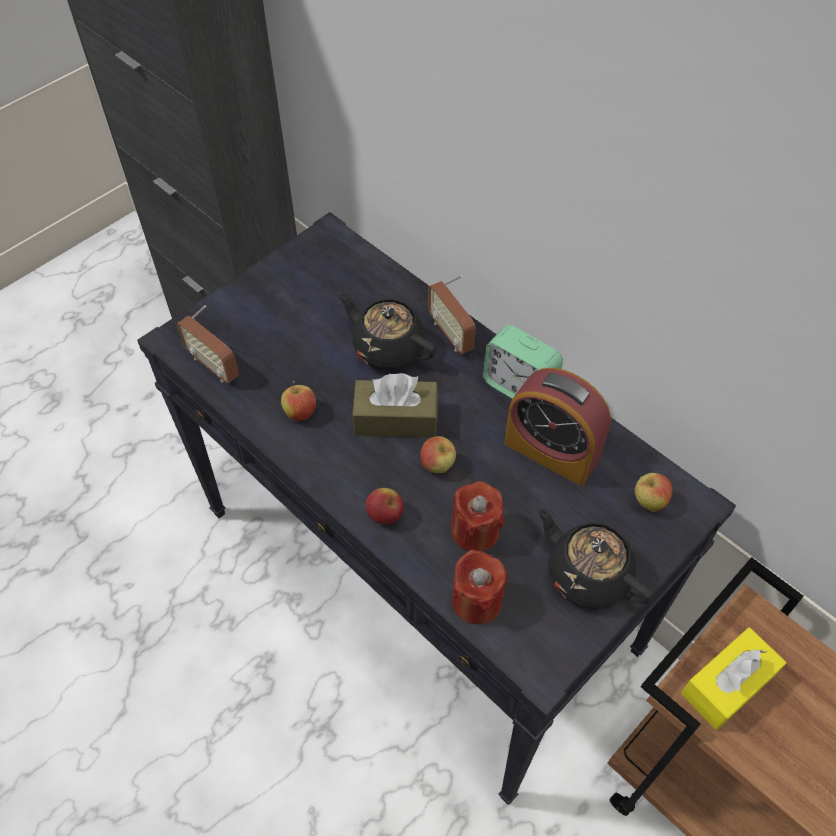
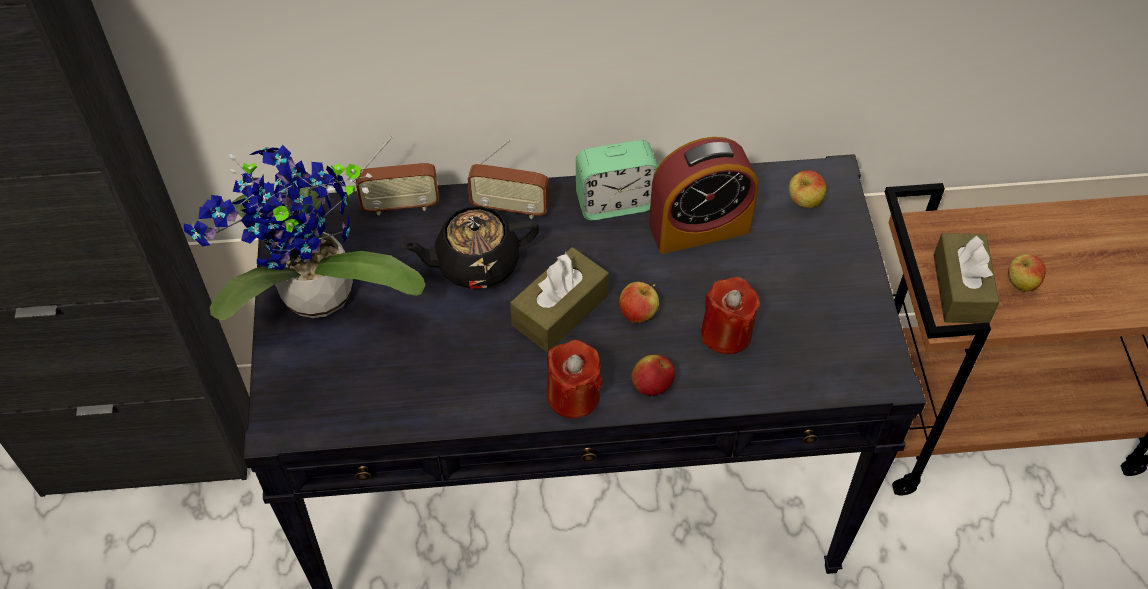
camera: 50 degrees left, 0 degrees up
(213, 366) = (350, 412): radio -> radio (400, 206)
(278, 291) = (314, 301): none -> potted plant
(300, 413) = (480, 377): apple -> apple (1020, 284)
(476, 601) = (791, 378): red candle -> red candle (573, 396)
(586, 573) = (830, 288): black teapot -> none
(727, 684) = (960, 288): yellow tissue box -> brown tissue box

